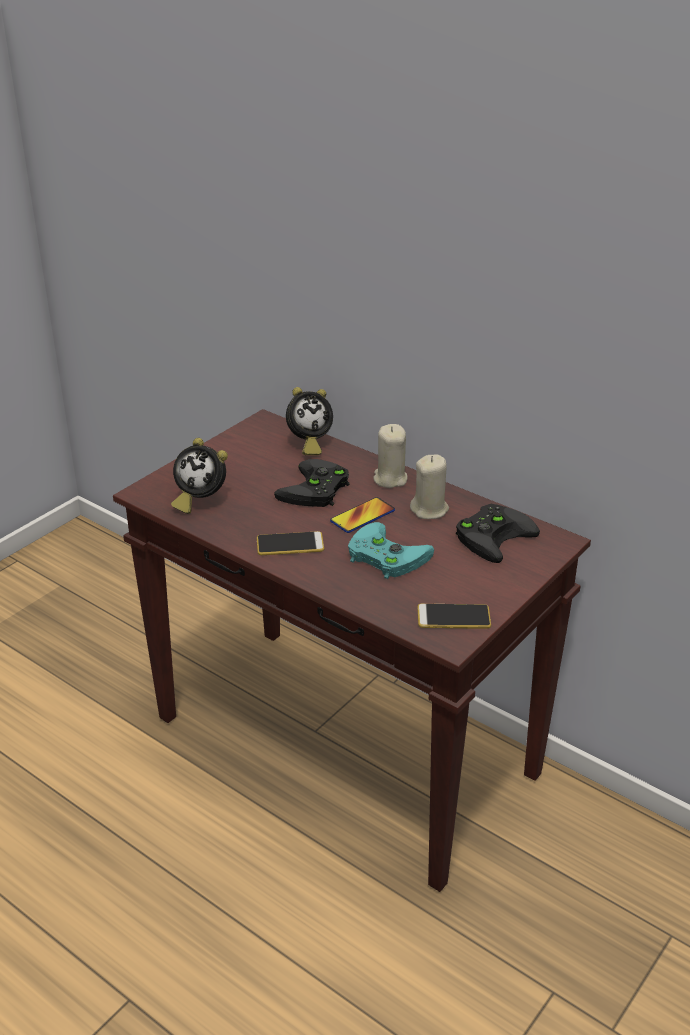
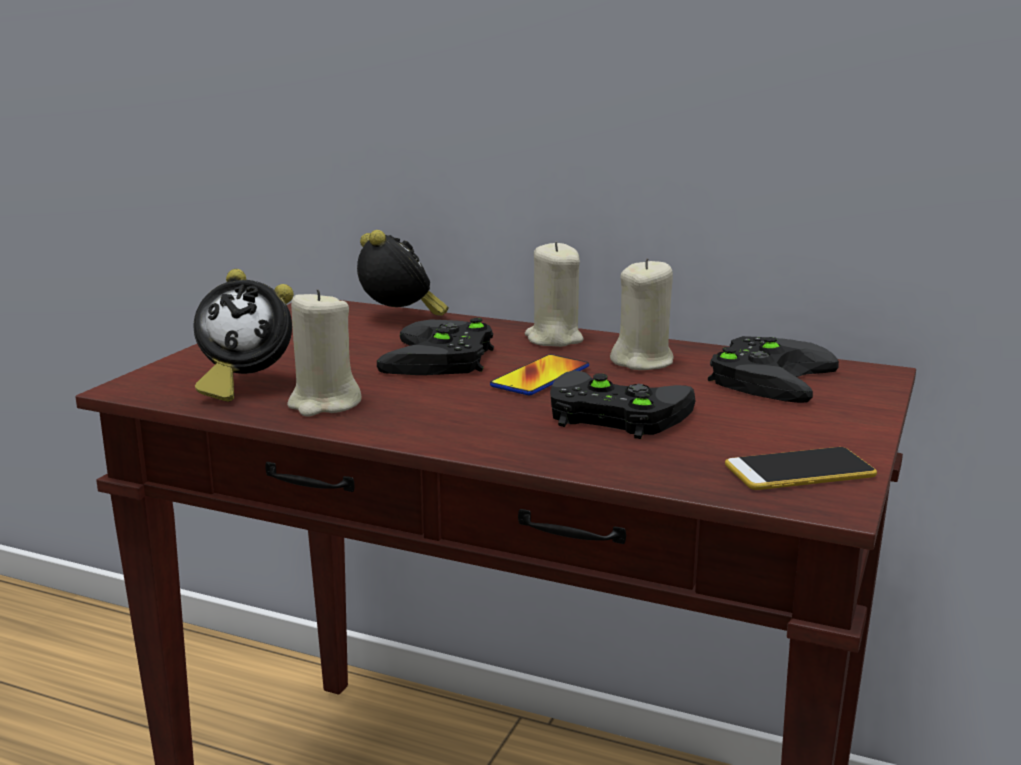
camera: 15 degrees left, 15 degrees down
(236, 523) = (324, 404): none -> beige candle
(290, 544) = (437, 418): phone -> none
(308, 444) = (400, 319): alarm clock -> alarm clock turned 75 degrees counterclockwise
(384, 555) = (611, 414): turquoise game controller -> black game controller

